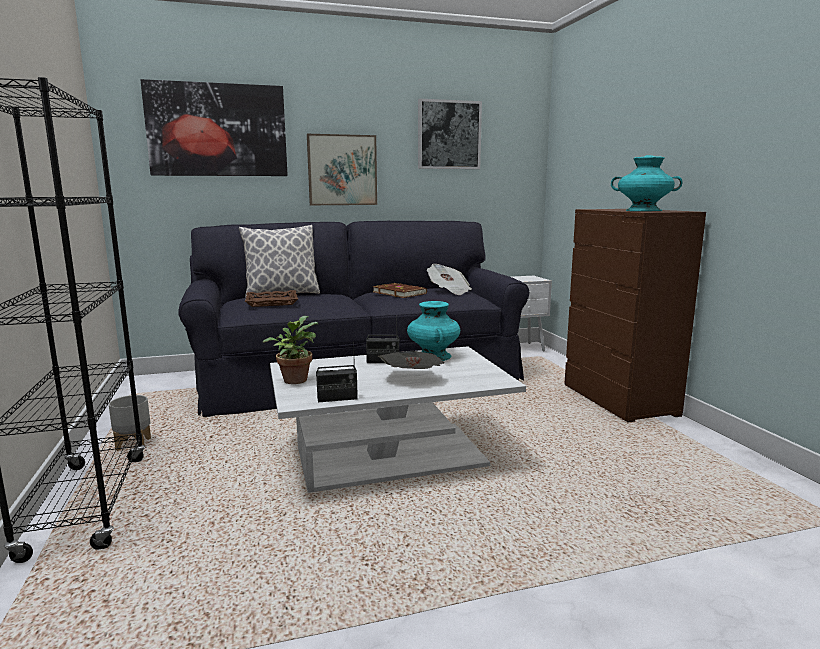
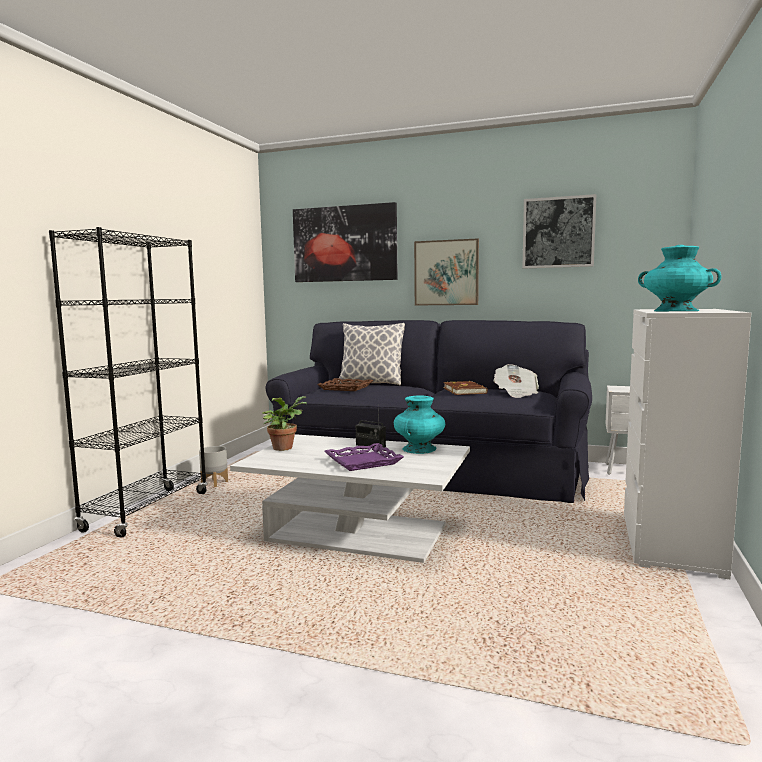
camera: 35 degrees right, 5 degrees down
(337, 398) = (282, 464): radio -> none
(412, 378) = (363, 461): newspaper -> purple tray
(619, 401) = (670, 545): brown dresser -> white dresser

